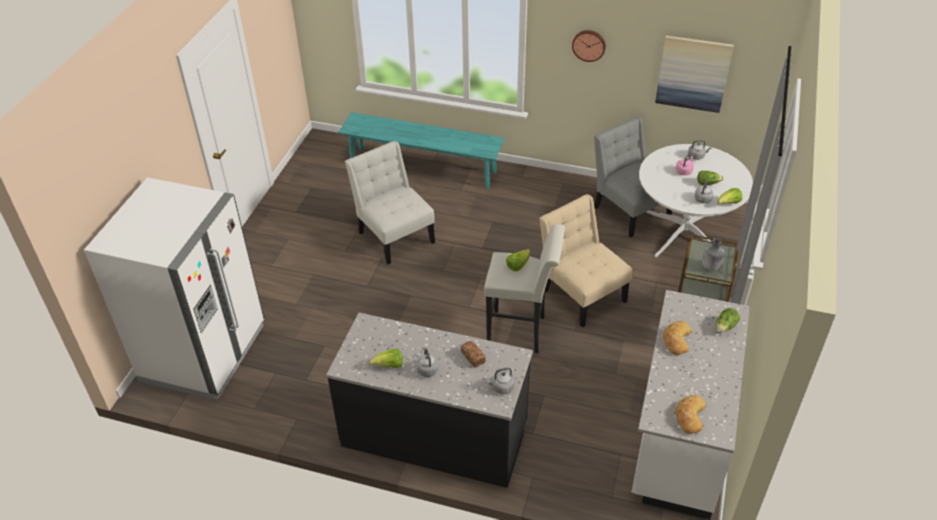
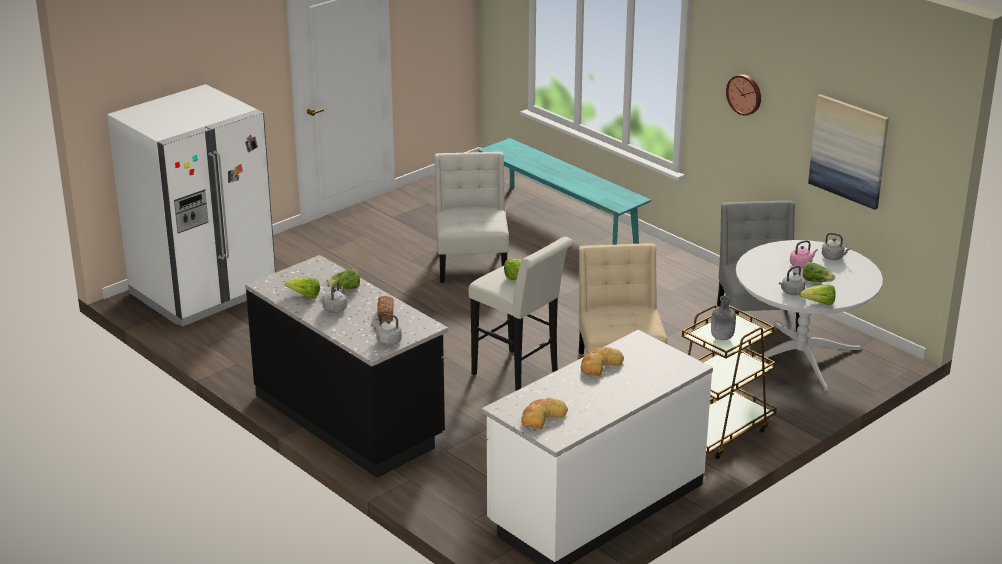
camera: 30 degrees right, 15 degrees down
(725, 327) = (665, 373): lettuce -> lettuce (345, 288)

